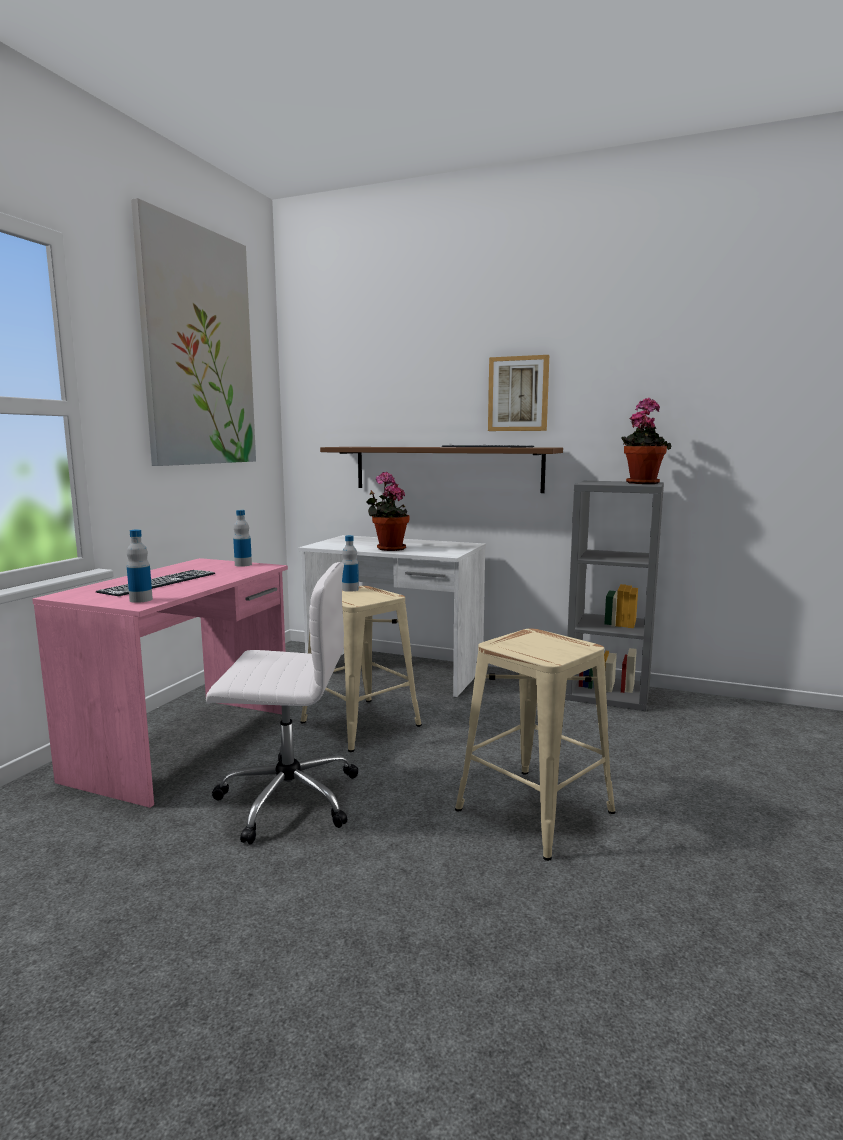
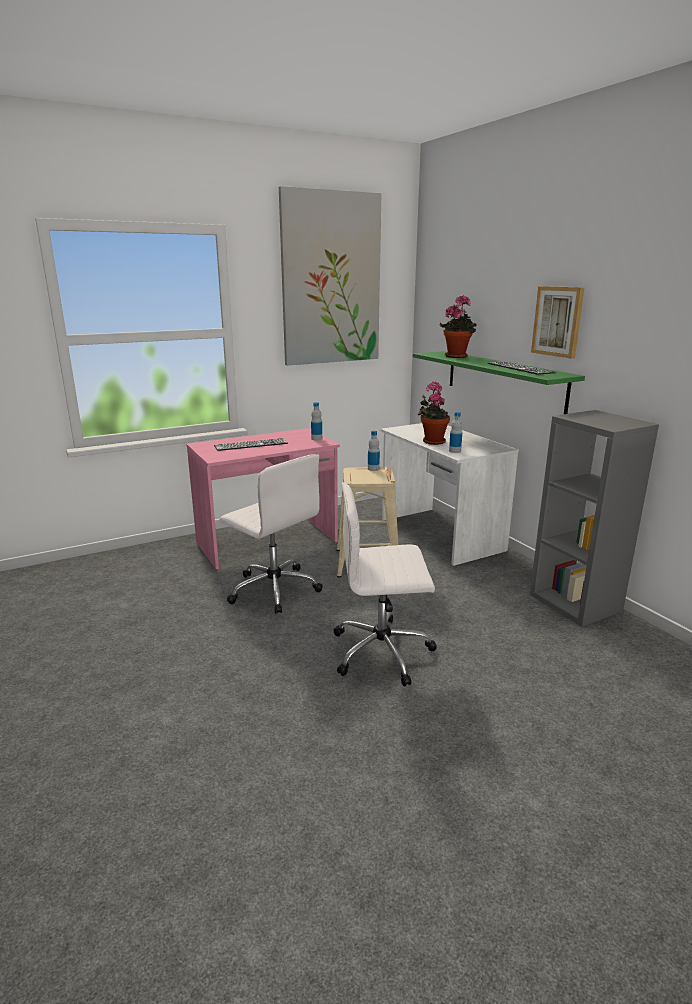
camera: 40 degrees right, 10 degrees up
(141, 600) = (221, 455): bottle -> bottle (455, 451)
(447, 468) = (503, 380): brown shelf -> green shelf
(533, 811) = (383, 651): beige stool -> white office chair
(642, 483) = (622, 423): potted plant -> potted plant (457, 356)

